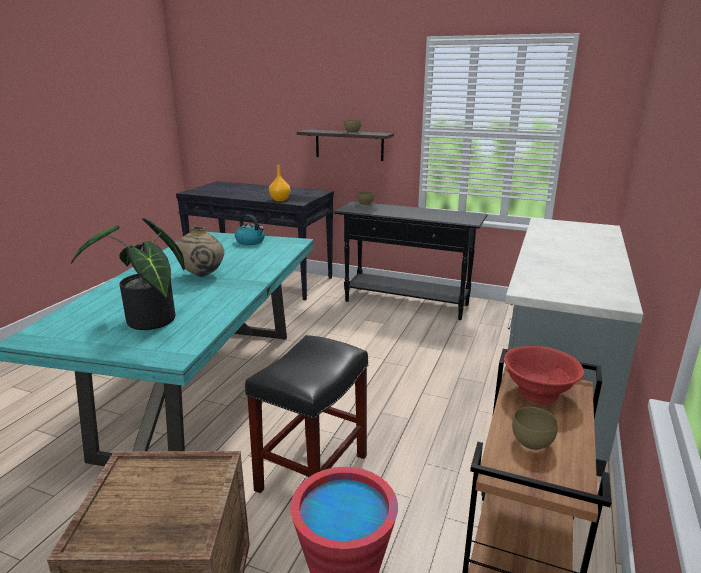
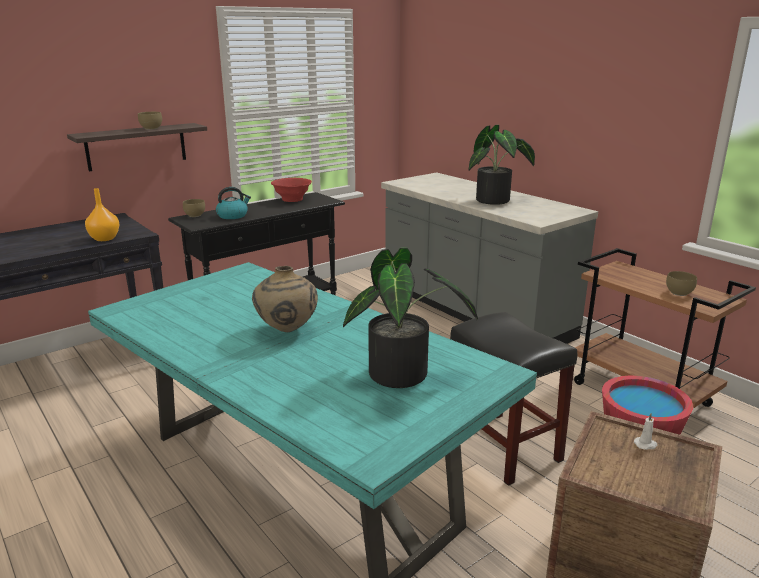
camera: 60 degrees left, 0 degrees up
(193, 499) = (646, 444): none -> white candle
(251, 242) = (203, 289): kettle -> kettle (233, 216)
(538, 392) = (623, 275): red bowl -> red bowl (292, 199)
(566, 262) = (497, 201): none -> potted plant

